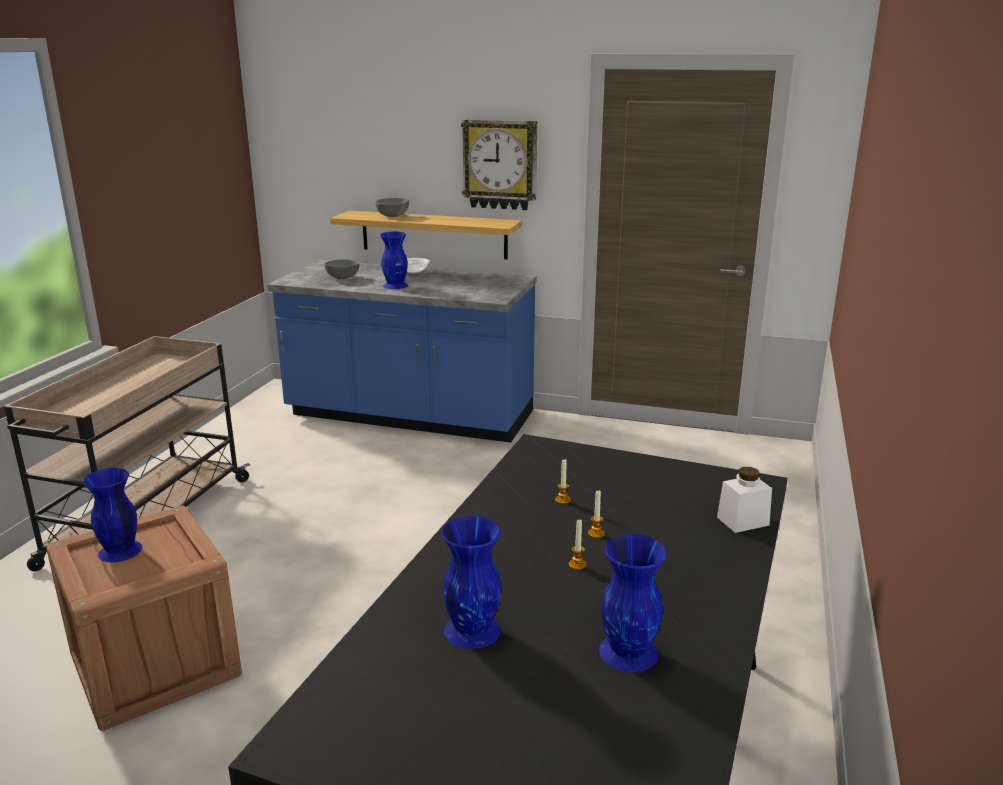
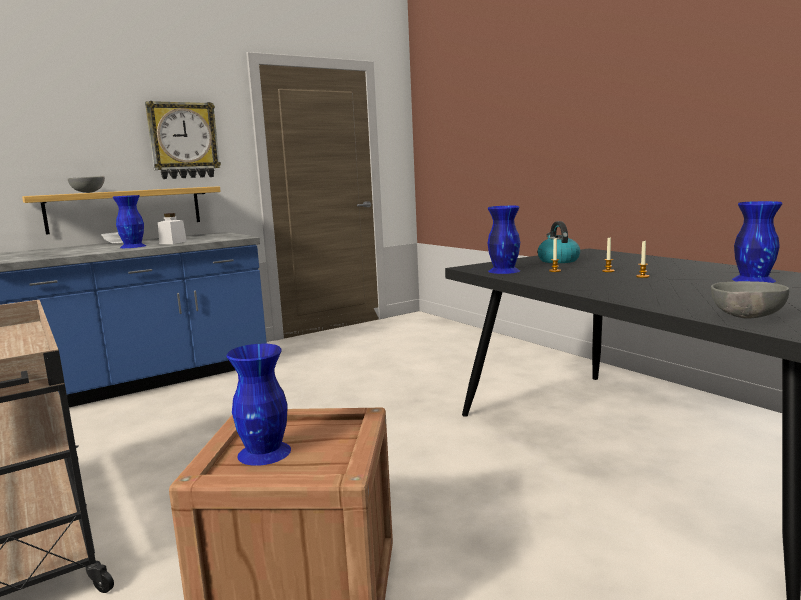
camera: 50 degrees left, 10 degrees down
(341, 278) = (61, 252): grey bowl -> grey bowl (745, 317)
(472, 629) = (703, 296): blue vase -> blue vase (503, 271)
(644, 483) = (558, 260): none -> kettle
(743, 521) = (628, 256): white jar -> white jar (173, 242)

